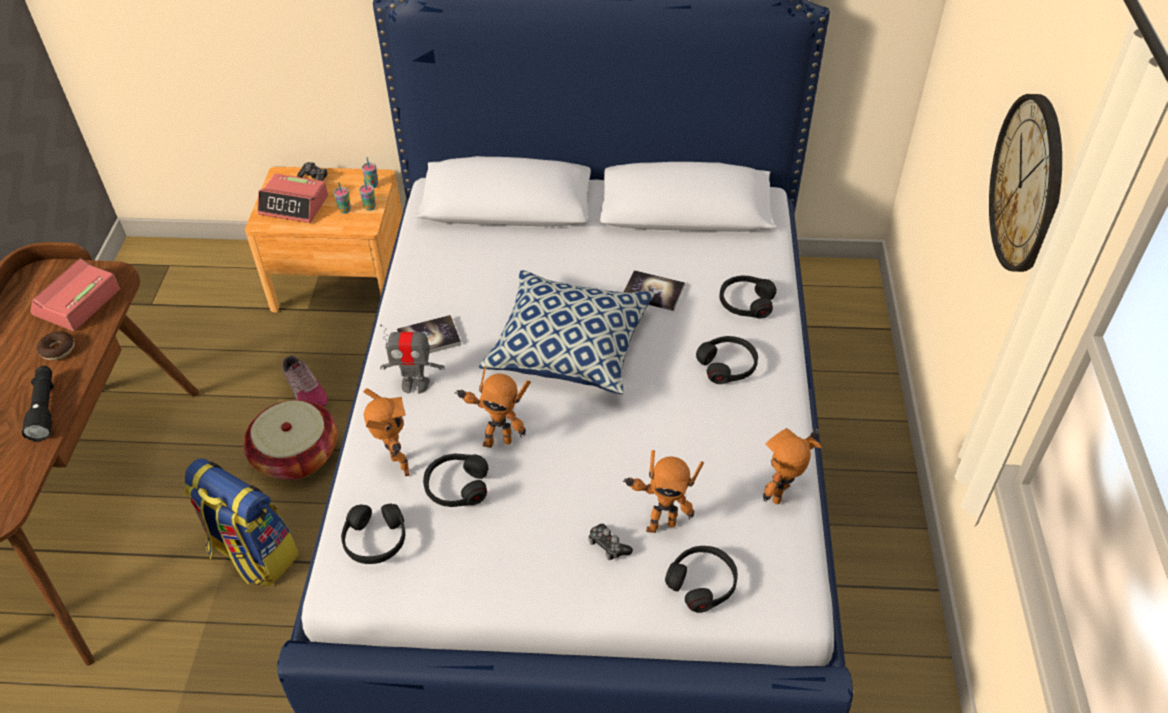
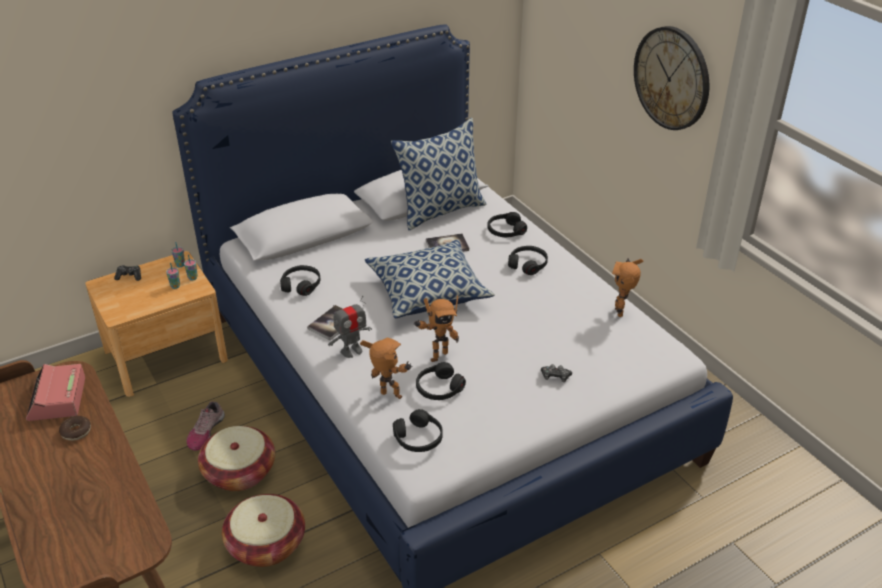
camera: 35 degrees left, 10 degrees down
(45, 408) = (109, 468): black flashlight -> none
(252, 554) = (266, 544): backpack -> basket
(294, 205) = (131, 297): alarm clock -> none
(304, 390) = (205, 431): shoe -> shoe turned 90 degrees clockwise
(659, 523) = (571, 354): toy robot -> none
(692, 237) = (440, 210): none -> pillow
(702, 583) = (622, 369): black headphones -> black headphones (301, 285)

